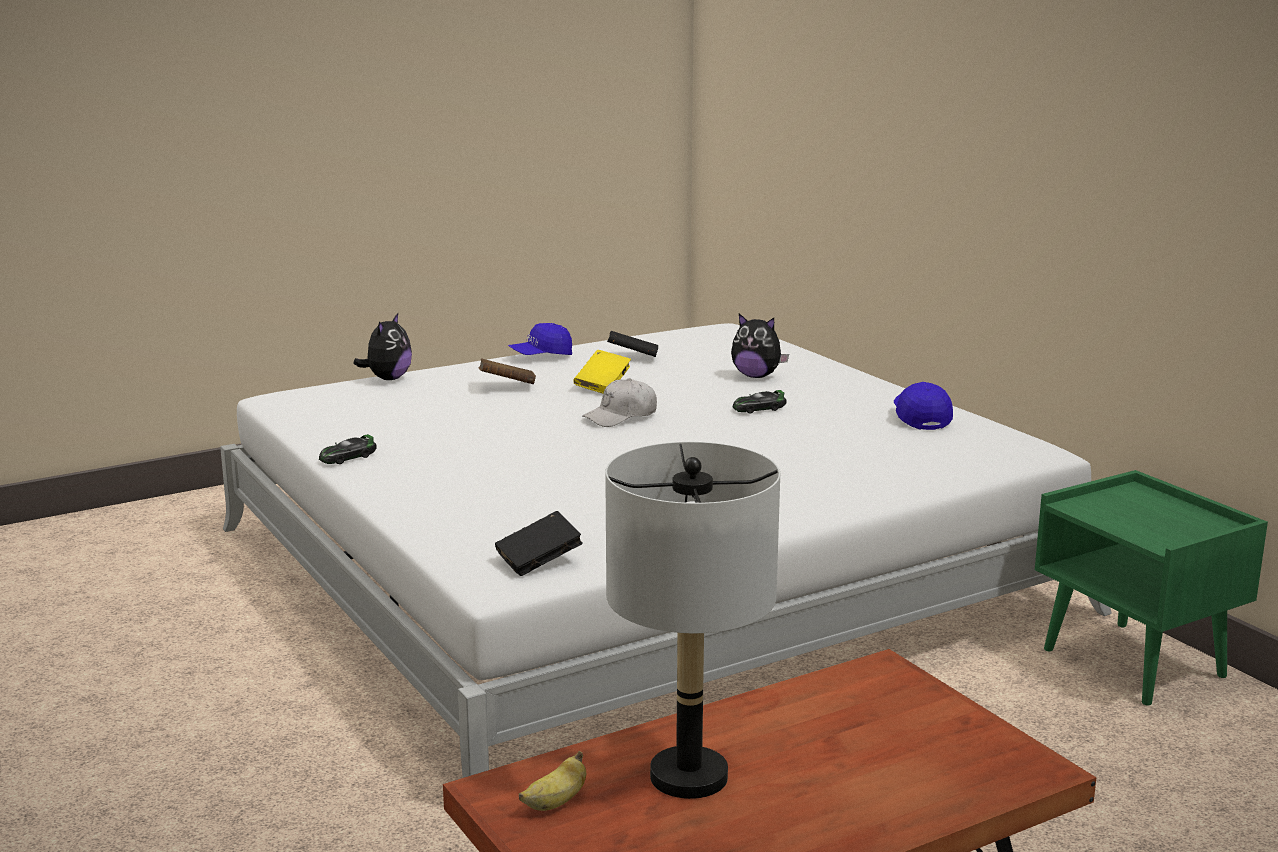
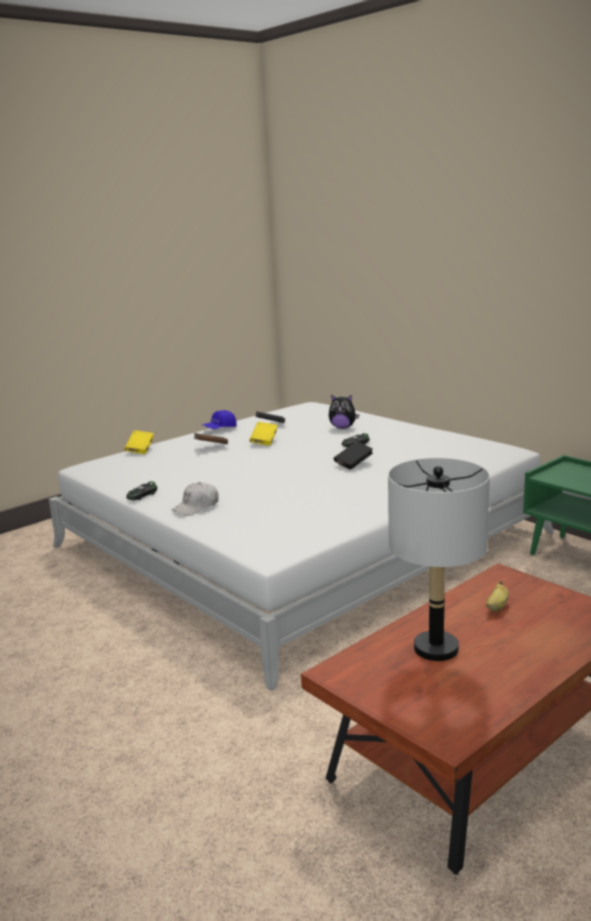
camera: 10 degrees left, 0 degrees up
(388, 378) = (140, 450): plush toy -> yellow book
(539, 561) = (285, 540): black book -> black book (353, 463)
(556, 802) = (371, 674): banana -> banana (497, 607)
(621, 416) = (284, 456): white cap -> white cap (196, 507)
(920, 418) = (443, 440): blue cap -> none

